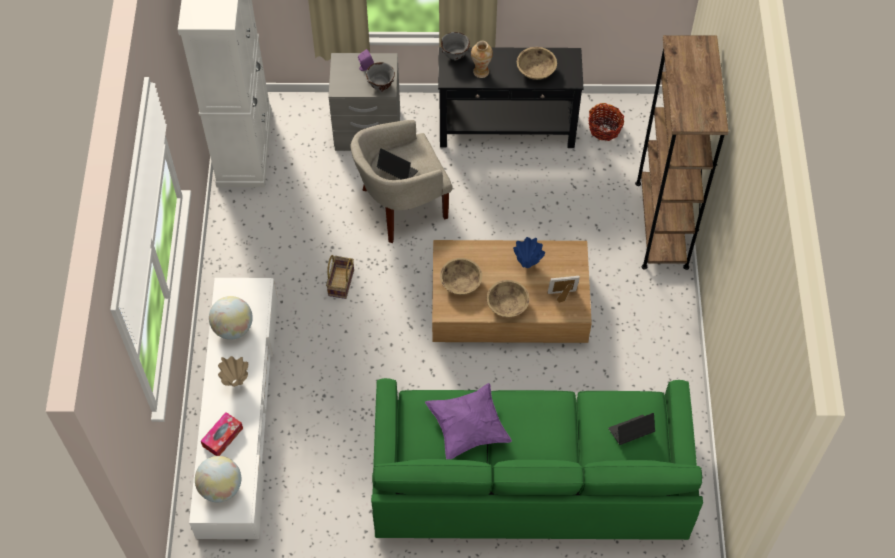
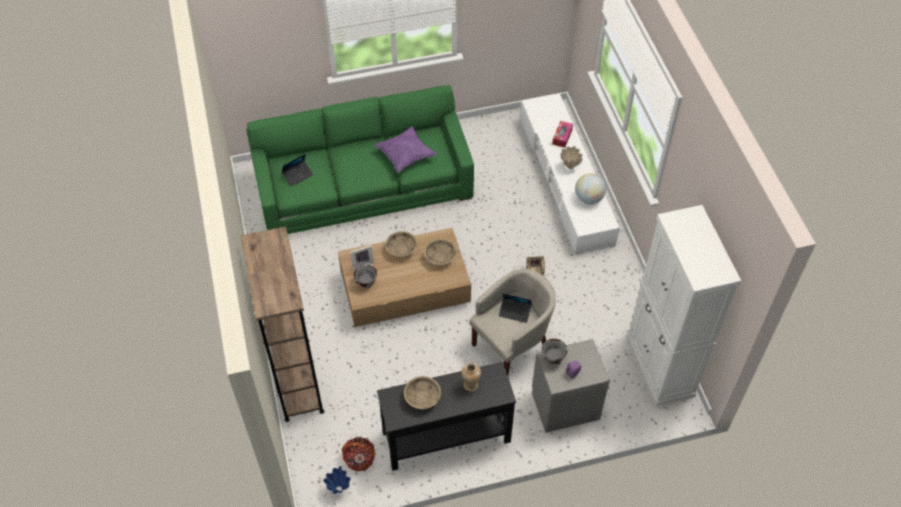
camera: 165 degrees right, 5 degrees down
(221, 488) = (549, 112): globe -> none
(455, 55) = (498, 396): grey bowl -> grey bowl (366, 283)
(528, 264) = (394, 281): blue vase -> blue vase (338, 489)

